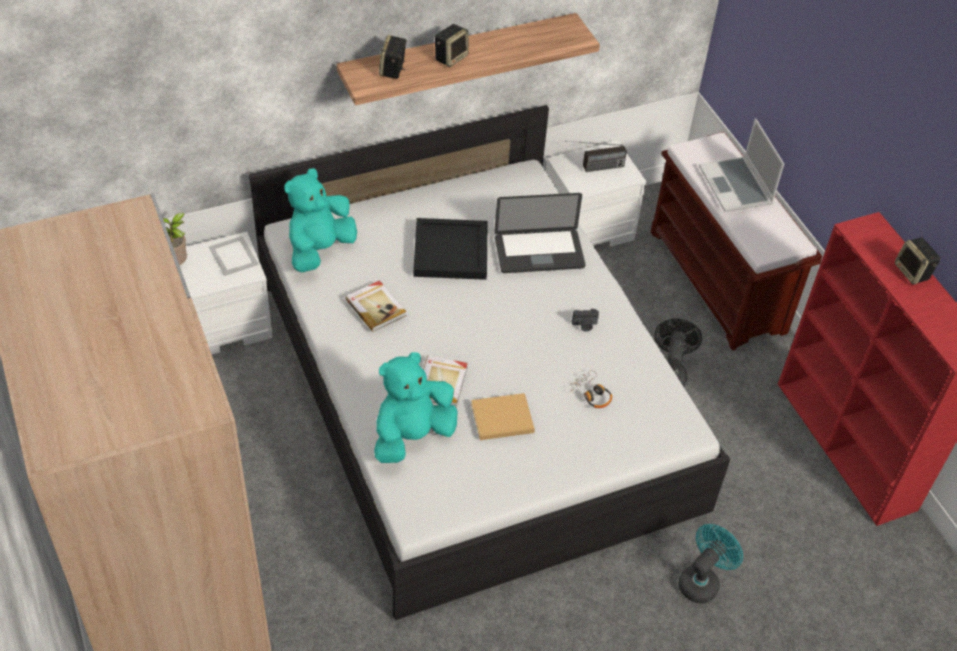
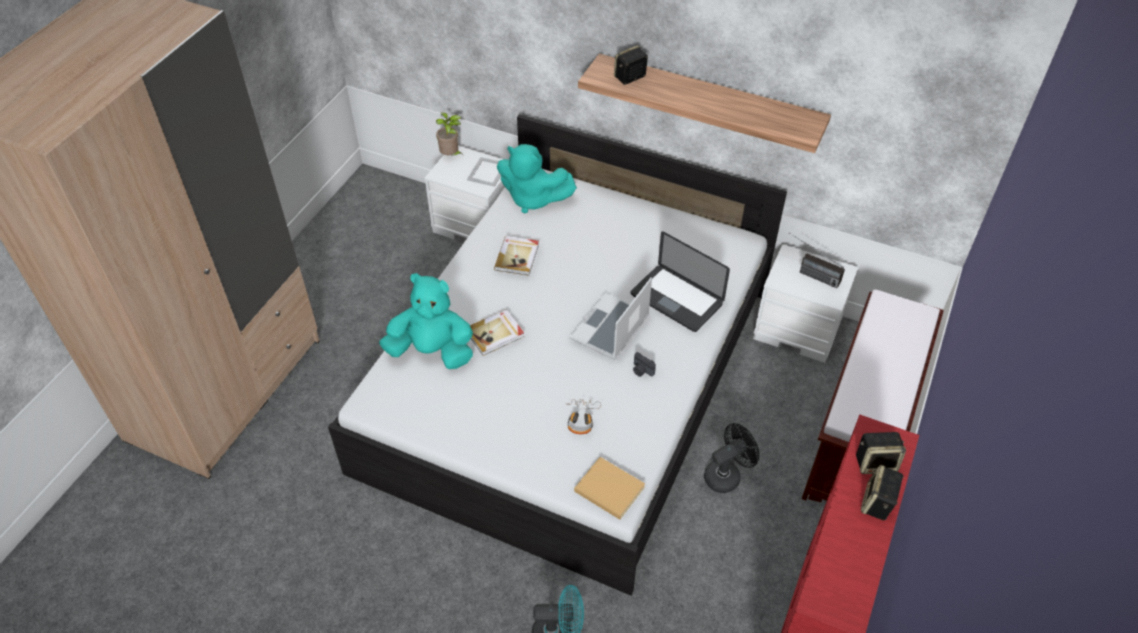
camera: 50 degrees right, 0 degrees up
(319, 249) = (533, 198): turquoise plush toy -> turquoise plush toy turned 150 degrees counterclockwise
(451, 57) = (683, 92): speaker -> speaker (876, 463)
(451, 251) = (615, 256): black tray -> none
(500, 418) = (499, 385): beige book -> beige book (607, 488)
(736, 187) = (891, 355): laptop -> laptop (610, 329)

